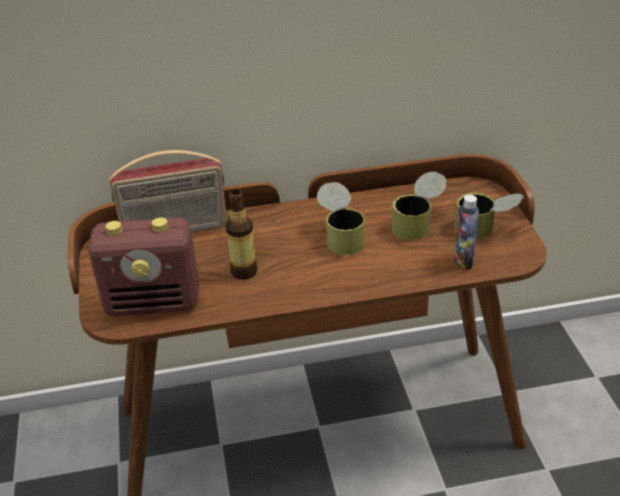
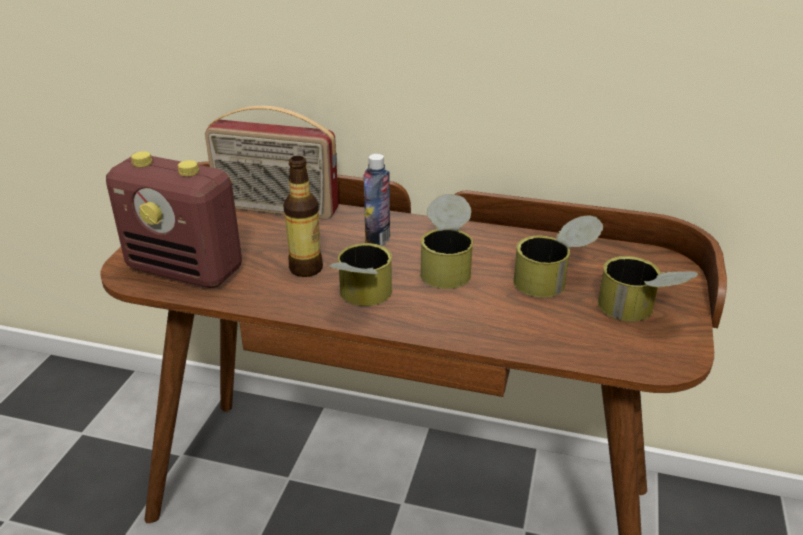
camera: 25 degrees right, 5 degrees down
(304, 282) = (360, 300): none -> can
(463, 261) = (580, 341): bottle -> bottle (377, 240)

